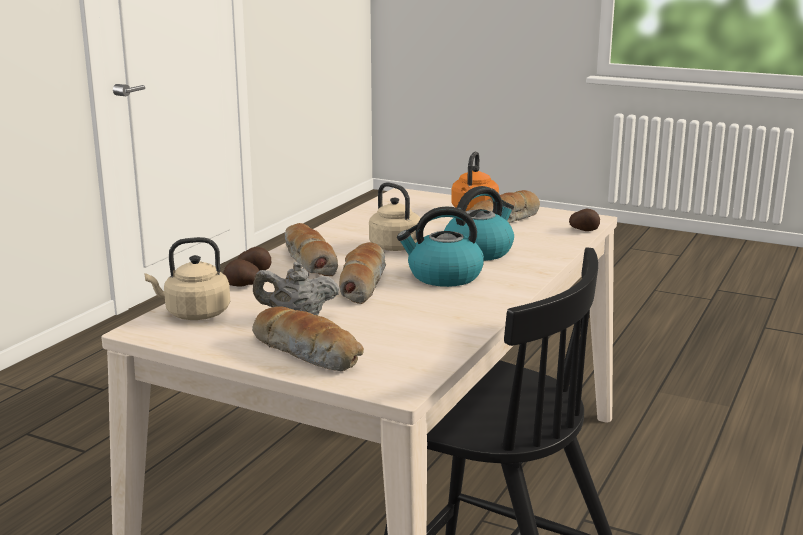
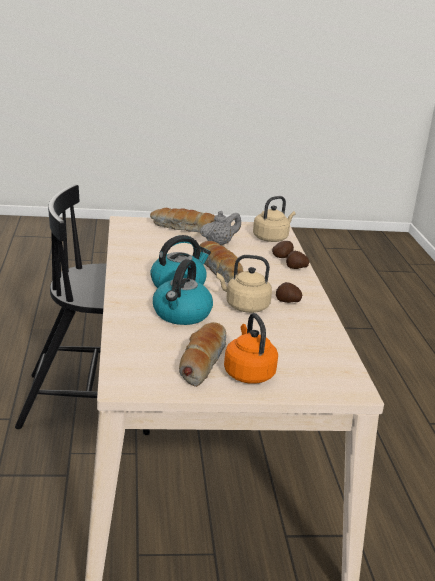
camera: 145 degrees right, 5 degrees up
(308, 261) = (281, 282): bread -> none
(584, 230) = (117, 364): potato -> potato (287, 302)

